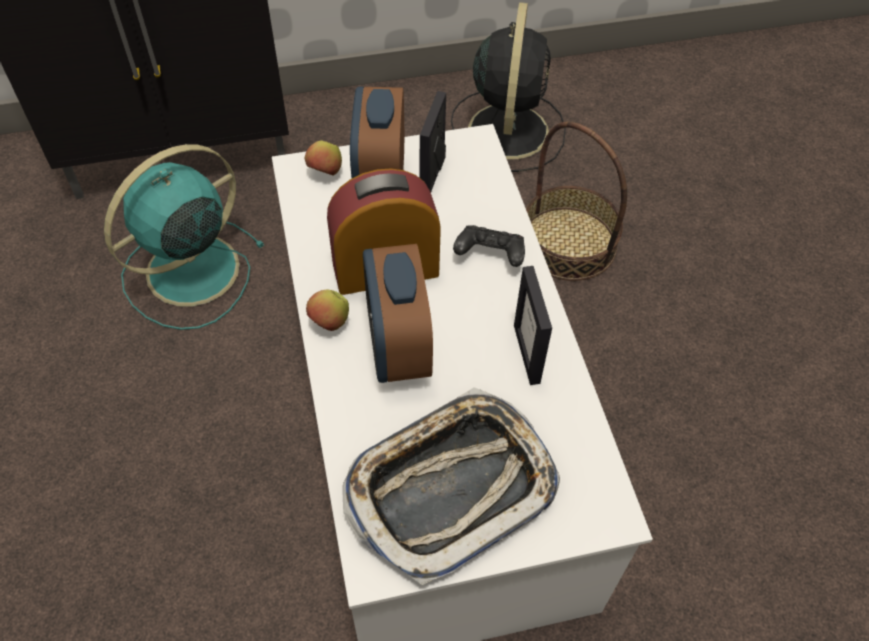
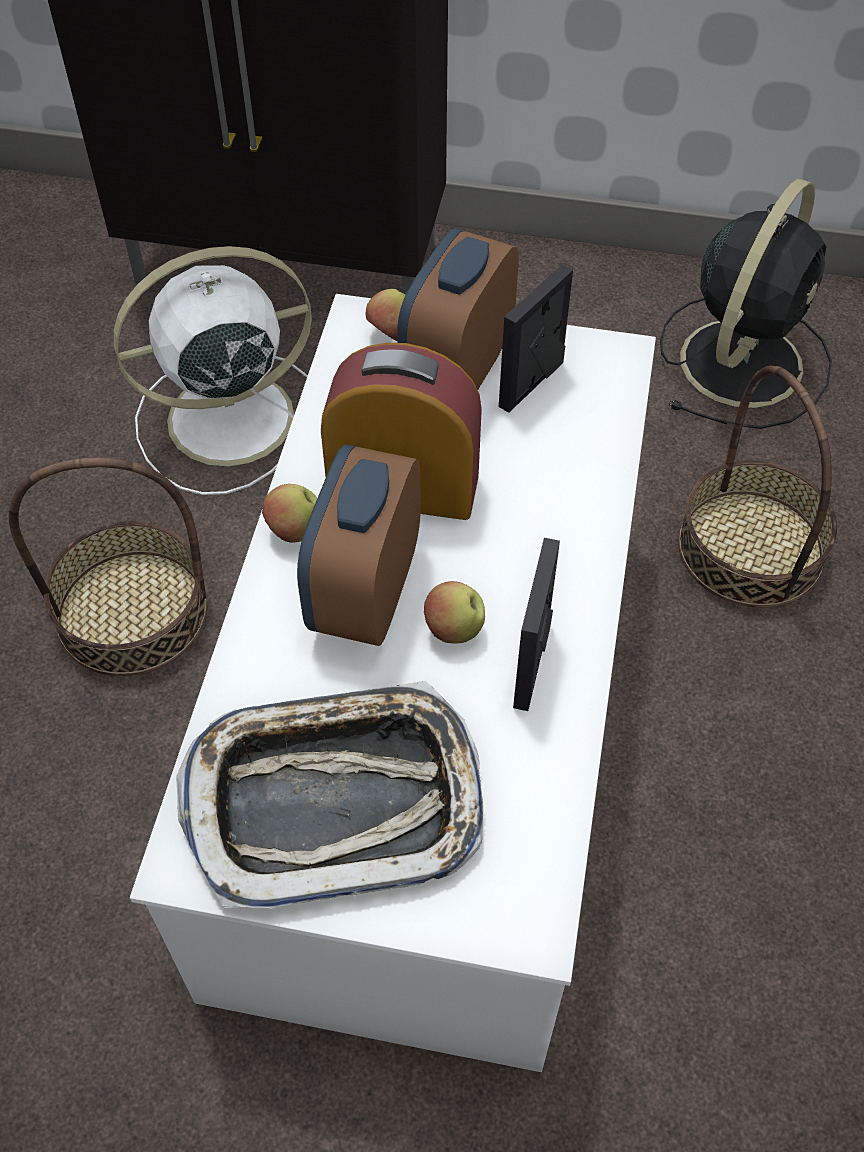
camera: 25 degrees right, 0 degrees up
(188, 425) = (132, 612): none -> basket
(189, 272) = (225, 420): turquoise fan -> white fan
(467, 349) = (454, 630): none -> apple
(489, 255) = (552, 515): black game controller -> none

